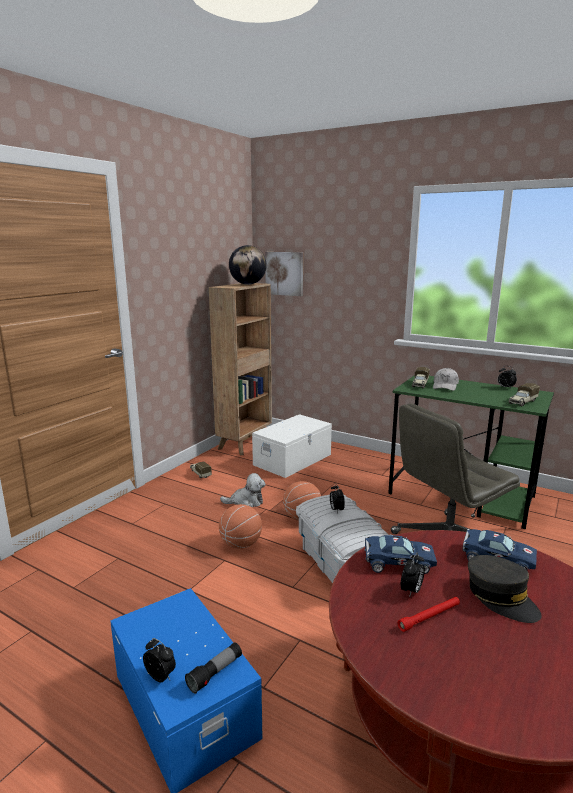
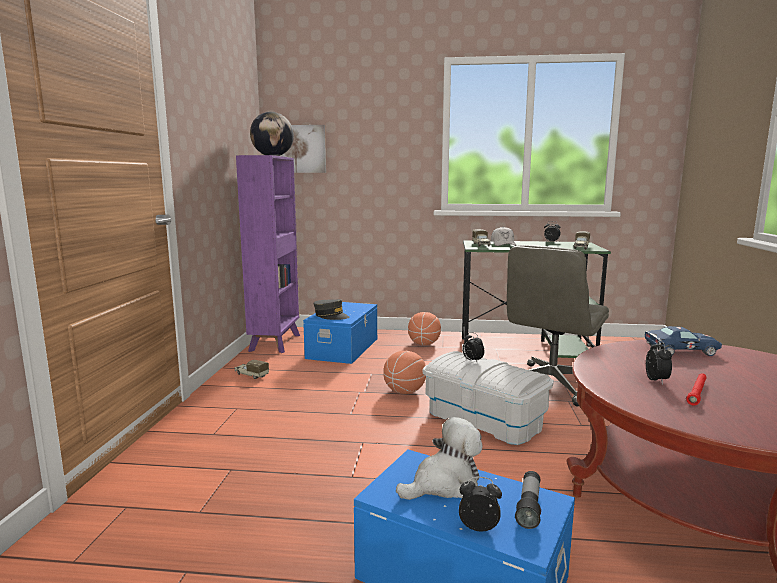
camera: 25 degrees left, 5 degrees down
(241, 544) = (365, 425): basketball -> basketball (424, 344)
(245, 443) = (276, 342): brown bookcase -> purple bookcase
(246, 502) = (331, 390): plush toy -> plush toy (444, 484)
(293, 460) = (344, 348): white storage box -> blue storage box
(395, 562) = (615, 367): blue toy car -> none
(501, 597) = (721, 371): grey cap -> grey cap (331, 316)

